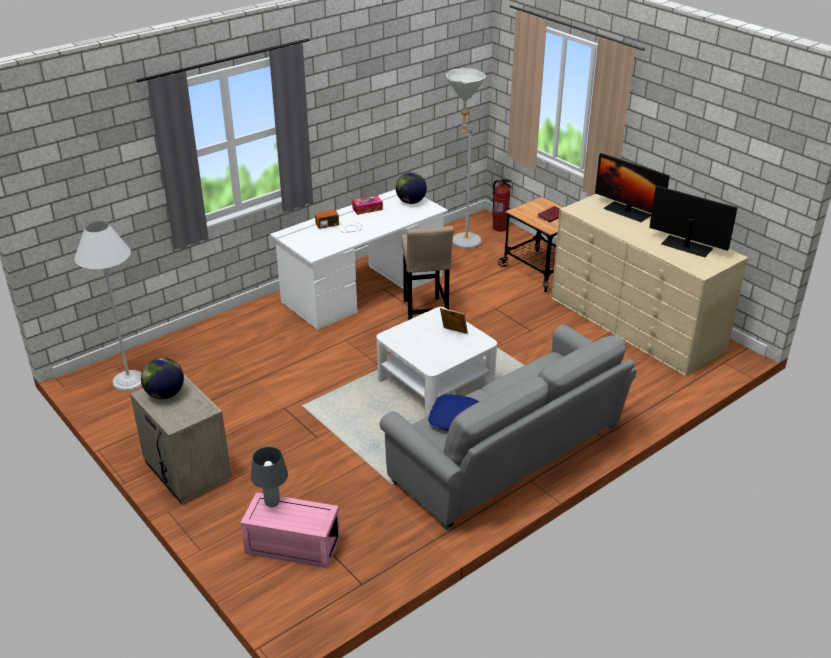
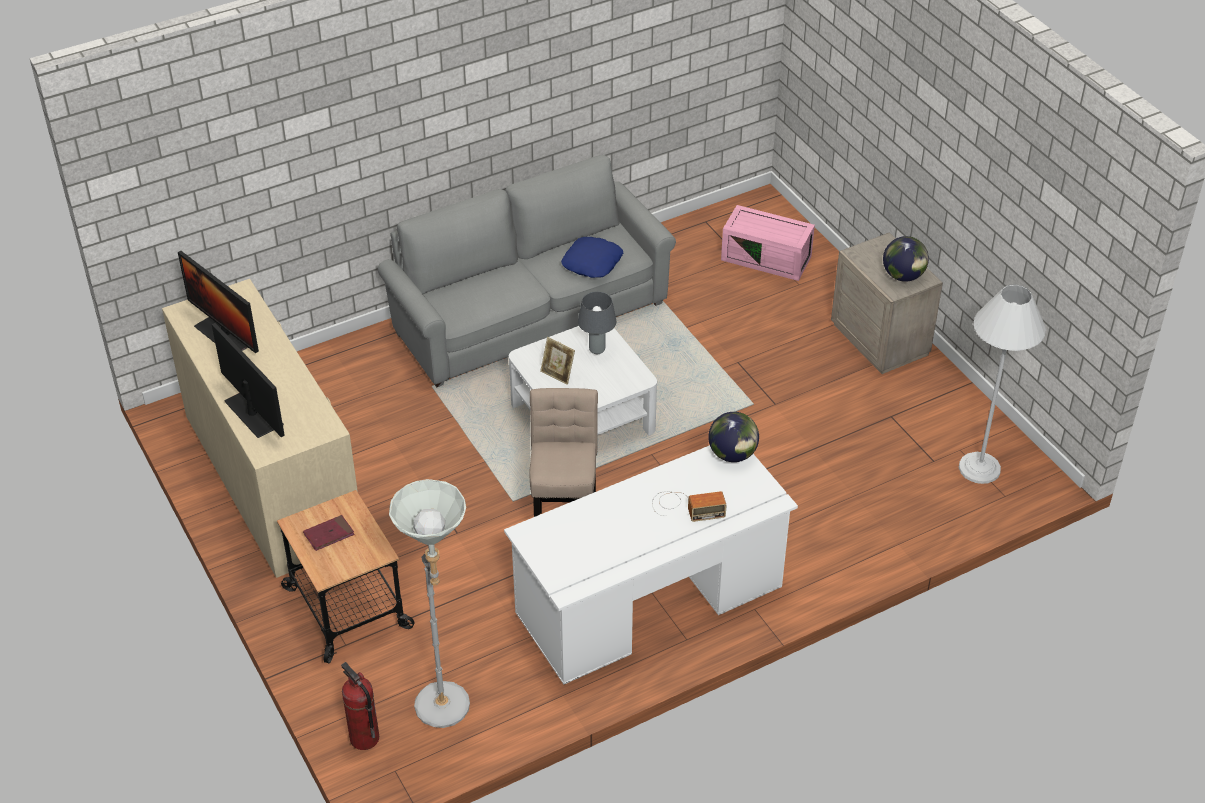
camera: 170 degrees left, 10 degrees up
(273, 503) = (785, 237): grey table lamp -> grey table lamp (596, 350)
(367, 209) = (636, 547): tissue box -> none
(410, 202) = (559, 557): globe -> globe (732, 454)

